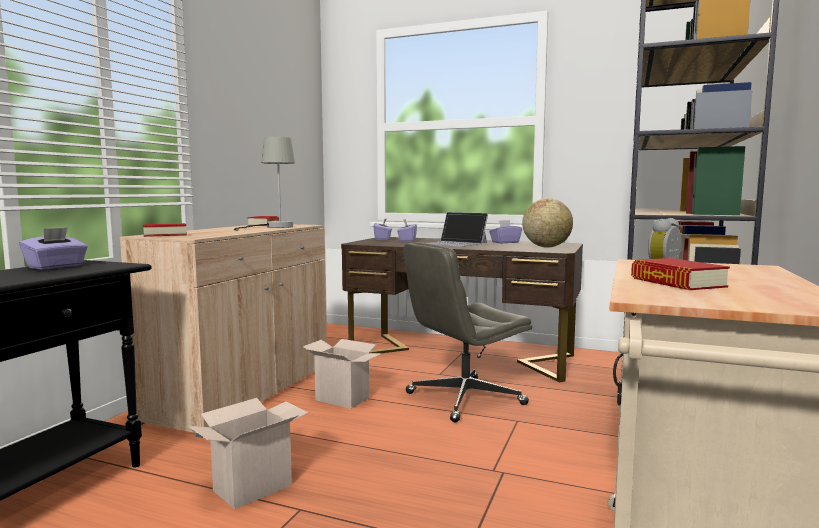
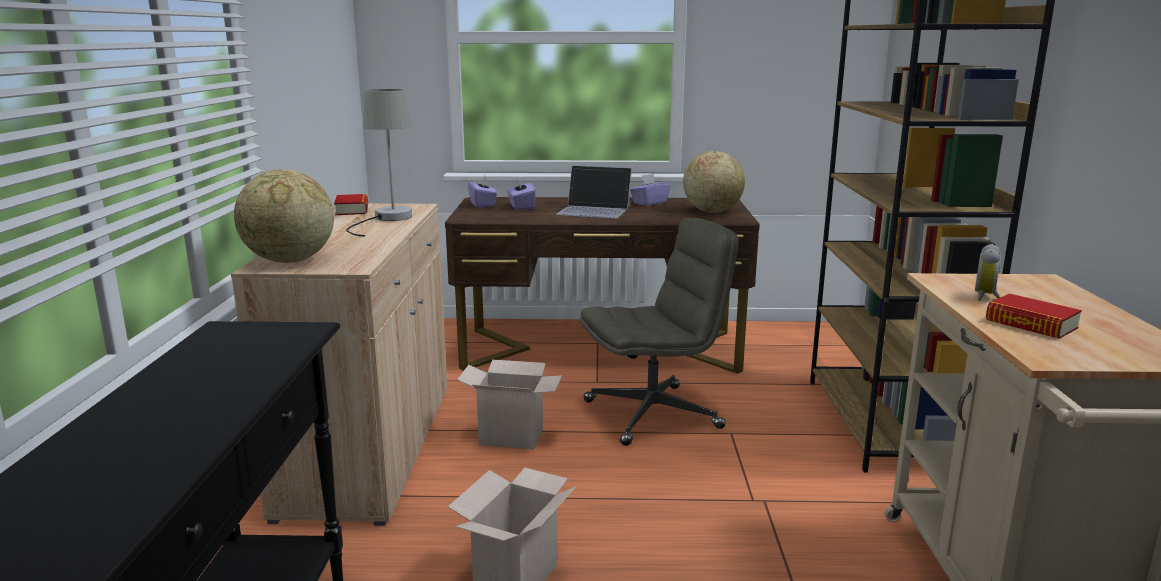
camera: 20 degrees left, 10 degrees up
(56, 267) = (220, 347): purple tissue box -> none
(165, 235) = (289, 261): book -> globe
(464, 399) = (653, 414): grey office chair -> grey office chair turned 150 degrees counterclockwise

